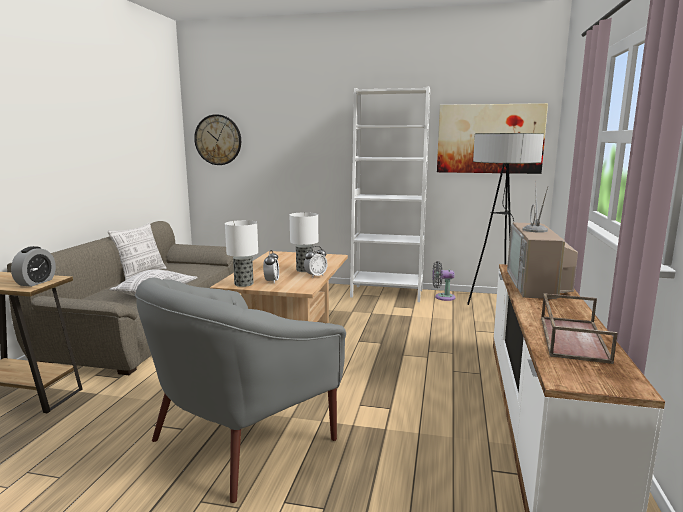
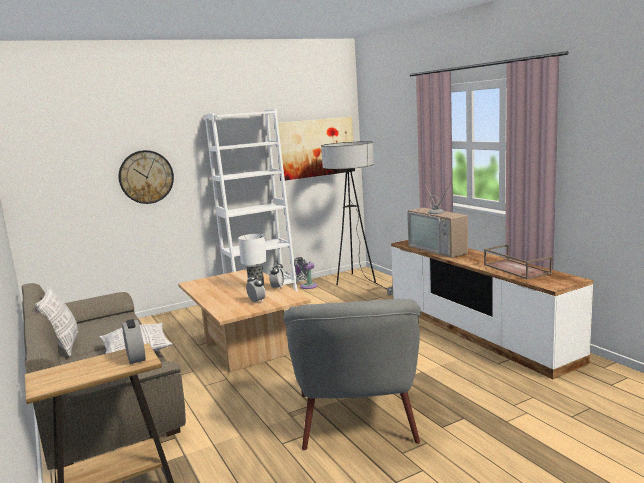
camera: 40 degrees left, 0 degrees up
(218, 140) = (48, 178): wall clock -> wall clock (146, 177)
(243, 284) = (240, 310): table lamp -> none

